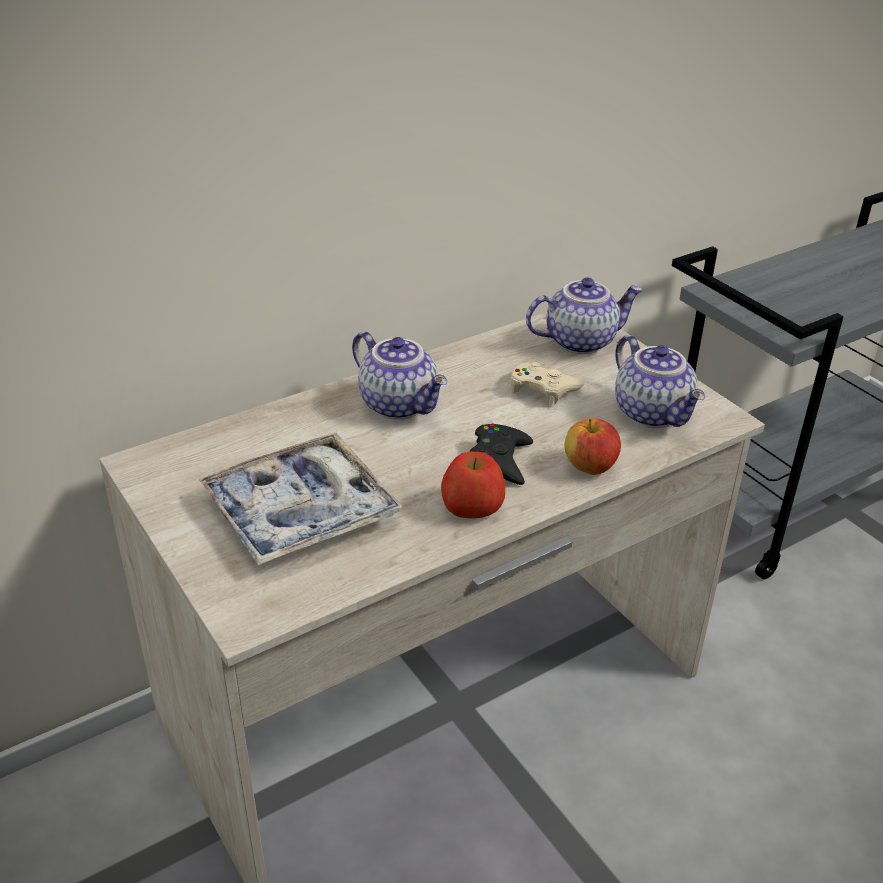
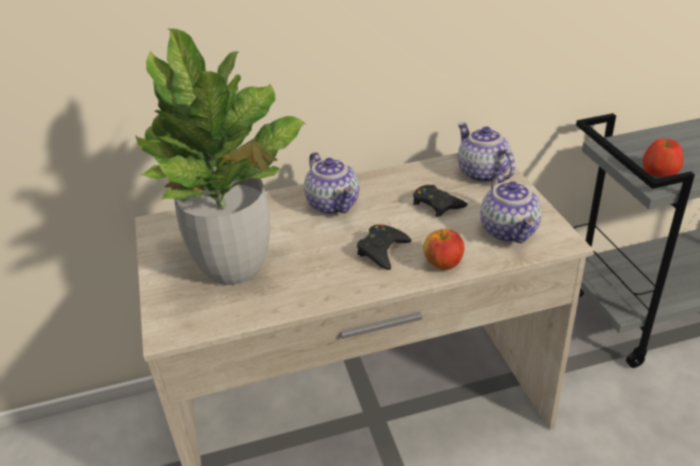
camera: 20 degrees right, 0 degrees up
(300, 511) = (235, 268): tray -> potted plant
(472, 507) = (347, 280): apple -> apple (659, 172)
(542, 389) = (437, 204): beige game controller -> black game controller
(580, 341) = (481, 173): teapot -> teapot turned 120 degrees counterclockwise

